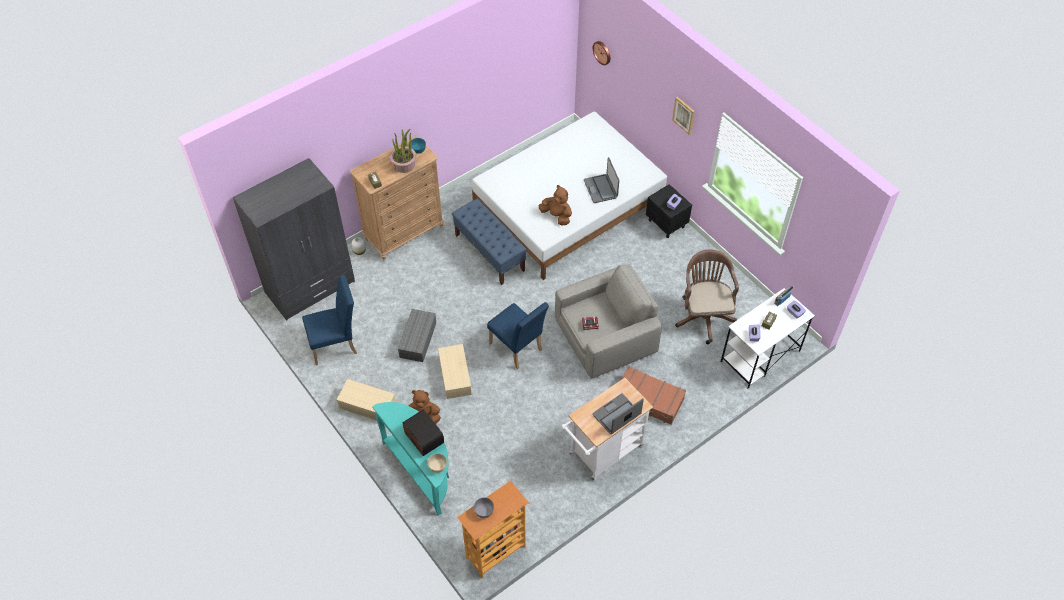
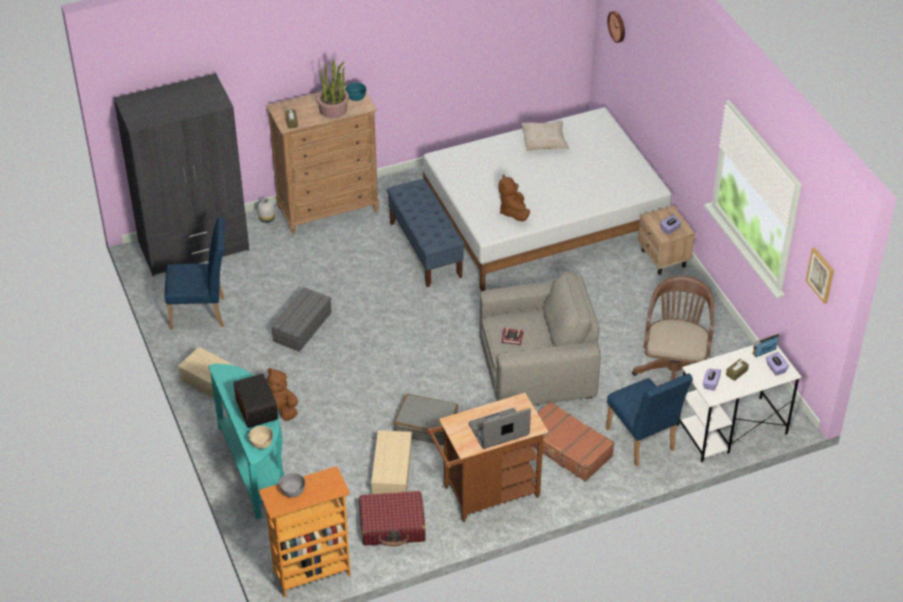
camera: 15 degrees right, 10 degrees down
(454, 375) = (332, 373): beige storage box -> beige storage box (391, 471)
(518, 349) = (421, 361): blue chair -> blue chair (642, 443)
(540, 404) = (426, 426): none -> grey suitcase
(543, 496) = (393, 525): none -> red suitcase
(557, 216) = (513, 212): brown plush toy -> brown plush toy turned 150 degrees counterclockwise
(559, 149) = (544, 141): none -> beige pillow
(601, 189) = (580, 192): laptop -> none
(602, 453) = (485, 494): white cart -> brown cart
(666, 224) = (663, 259): black nightstand -> beige nightstand
(684, 115) = (691, 106): picture -> picture (821, 275)

